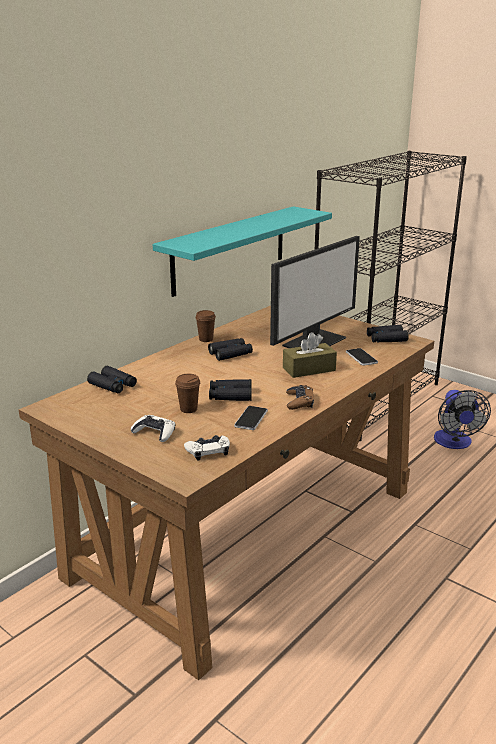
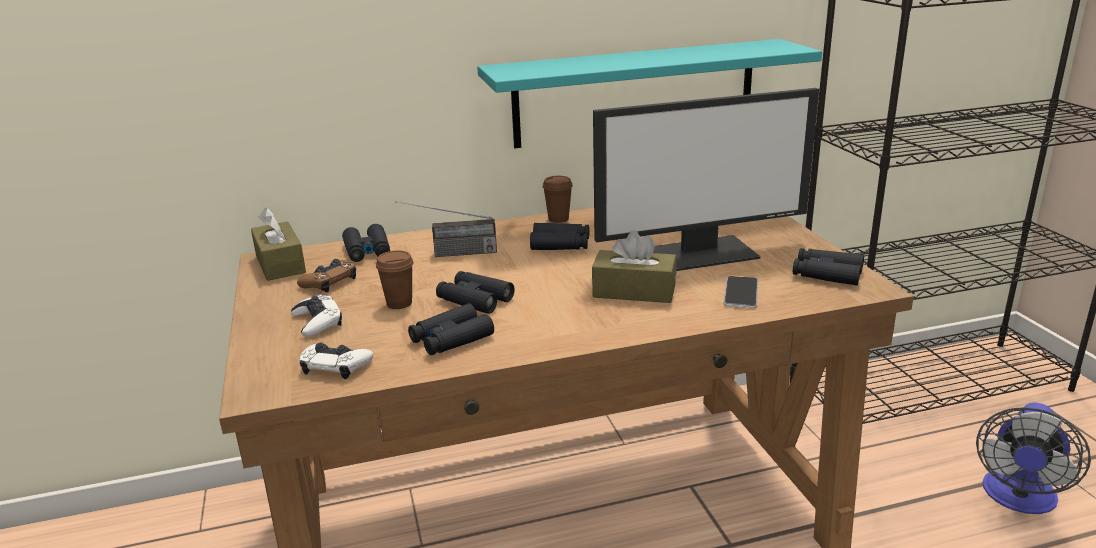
camera: 35 degrees right, 0 degrees up
(63, 408) = (280, 264): none -> brown tissue box
(171, 374) = (449, 254): none -> radio
(251, 419) = (451, 339): phone -> black binoculars
(299, 401) = (550, 334): brown game controller -> brown game controller (329, 281)

